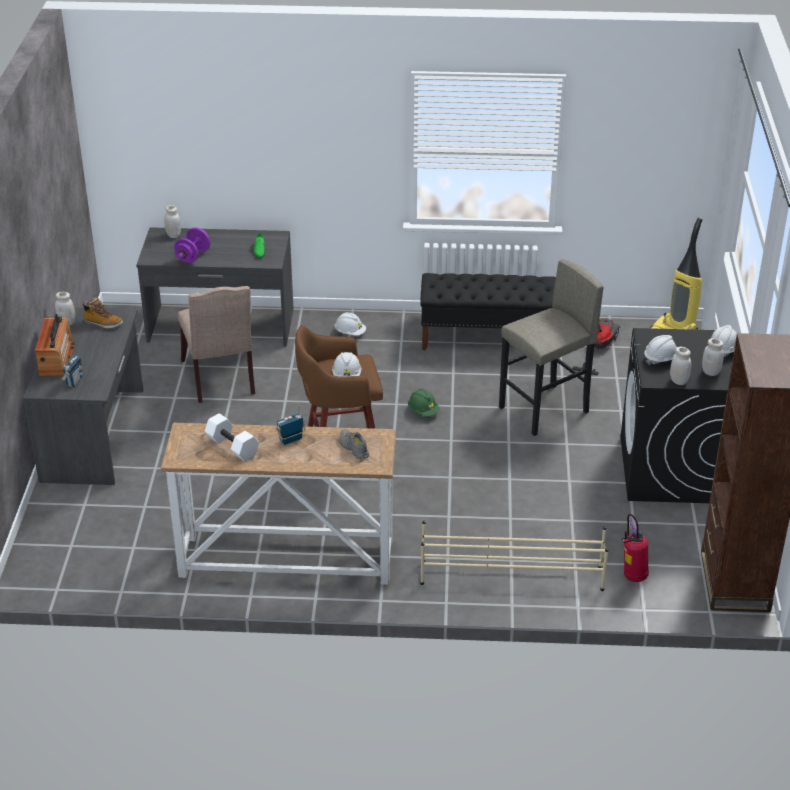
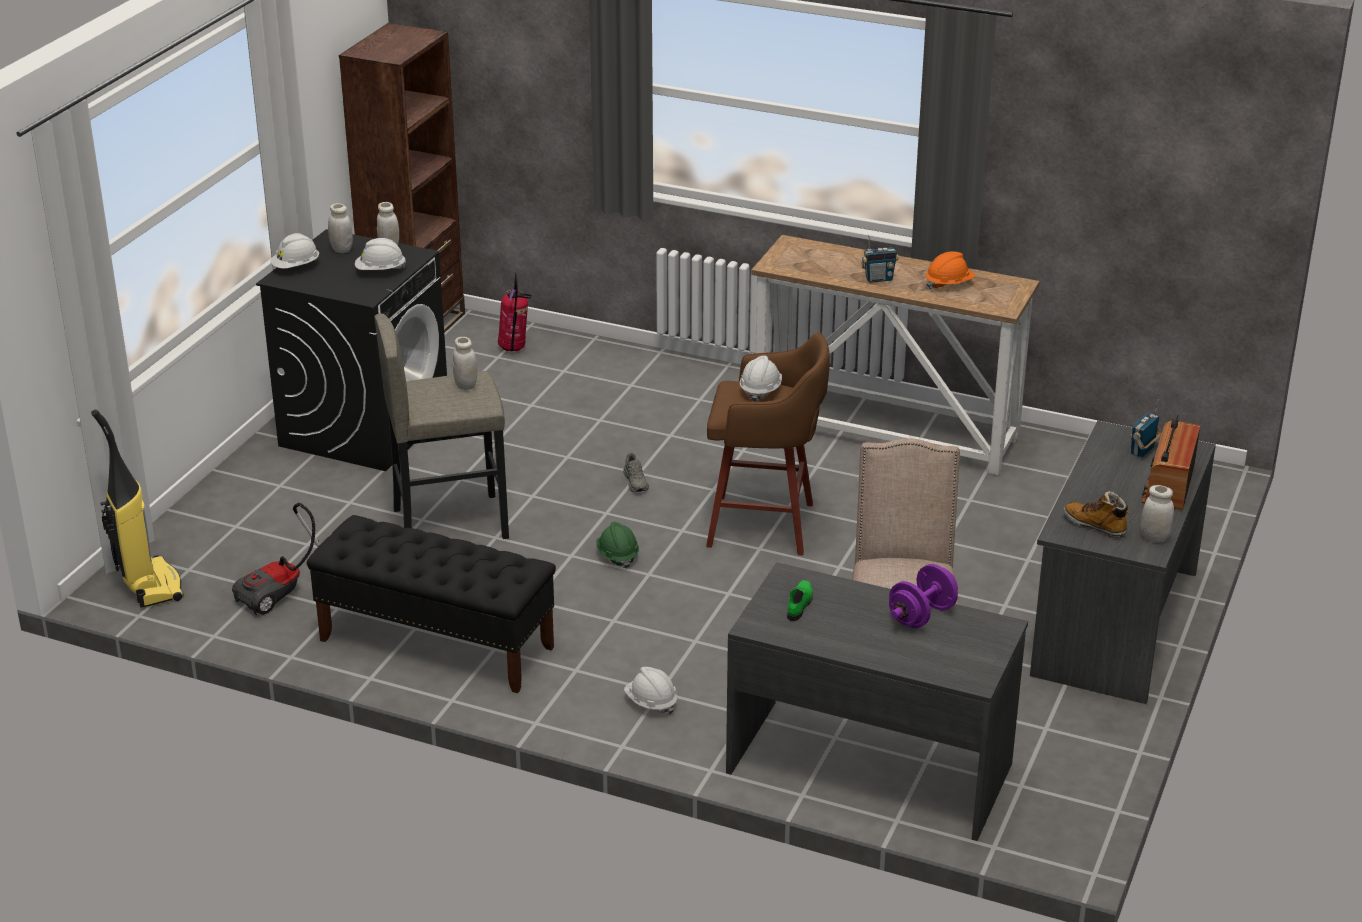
camera: 160 degrees left, 5 degrees down
(173, 235) = (947, 668): white jar -> white jar (466, 385)
(233, 446) = (949, 284): white dumbbell -> orange hard hat
(353, 447) = (811, 261): grey shoe -> grey shoe (636, 481)
(510, 575) = (641, 373): beige shoe rack -> none

